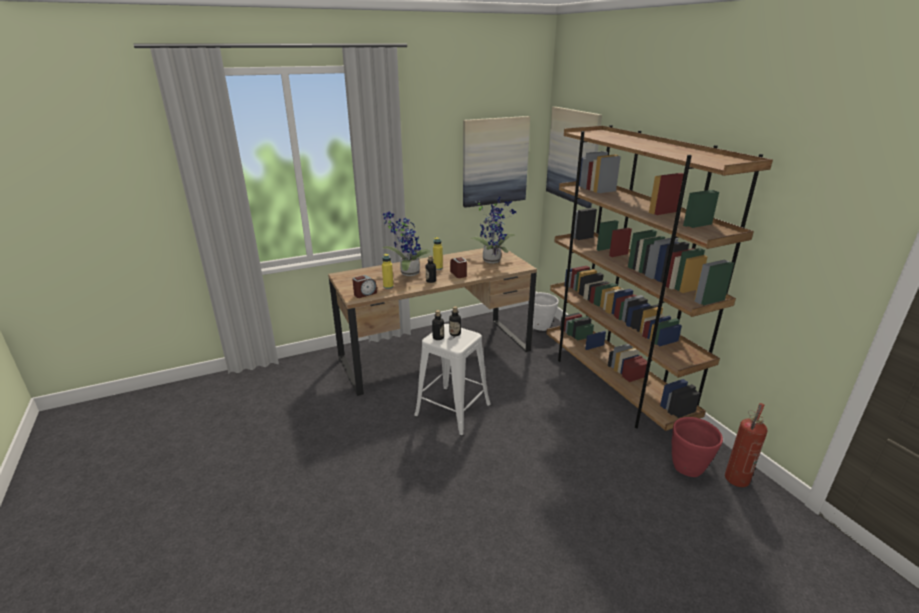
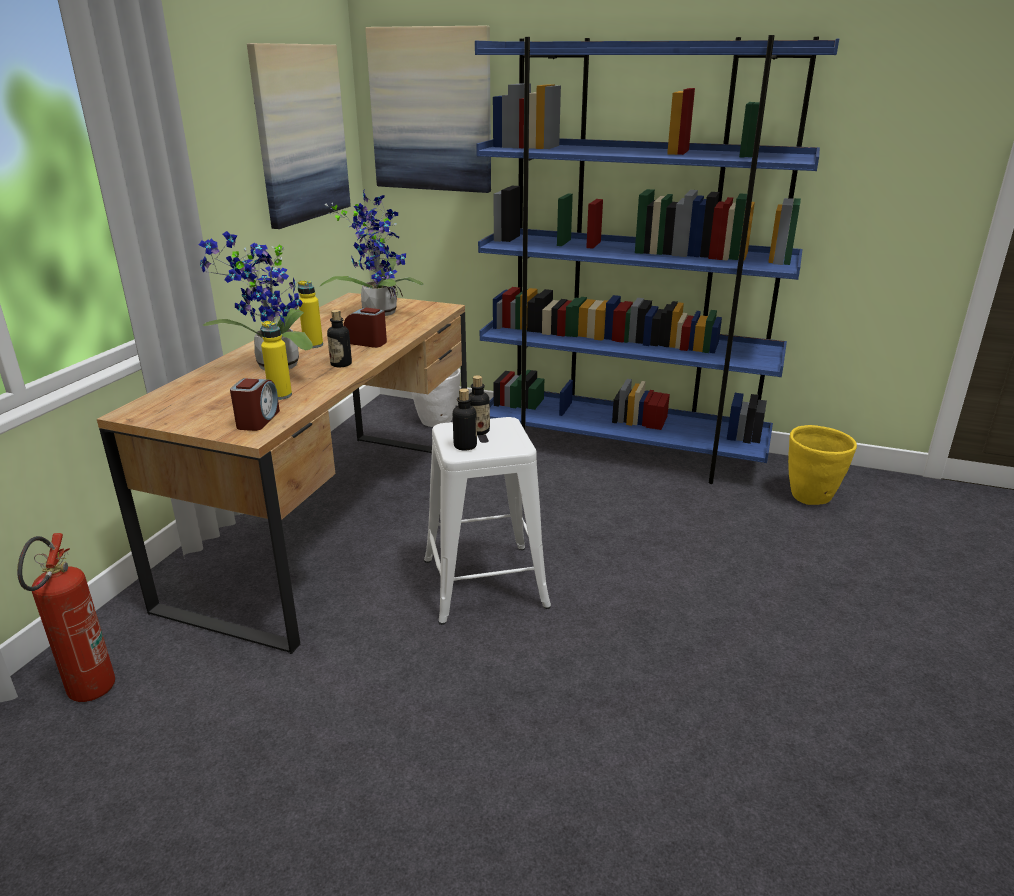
camera: 45 degrees left, 0 degrees up
(613, 385) = (622, 450): brown bookcase -> blue bookcase
(688, 468) = (811, 497): red planter -> yellow planter
(735, 483) = (859, 488): fire extinguisher -> fire extinguisher (87, 695)

